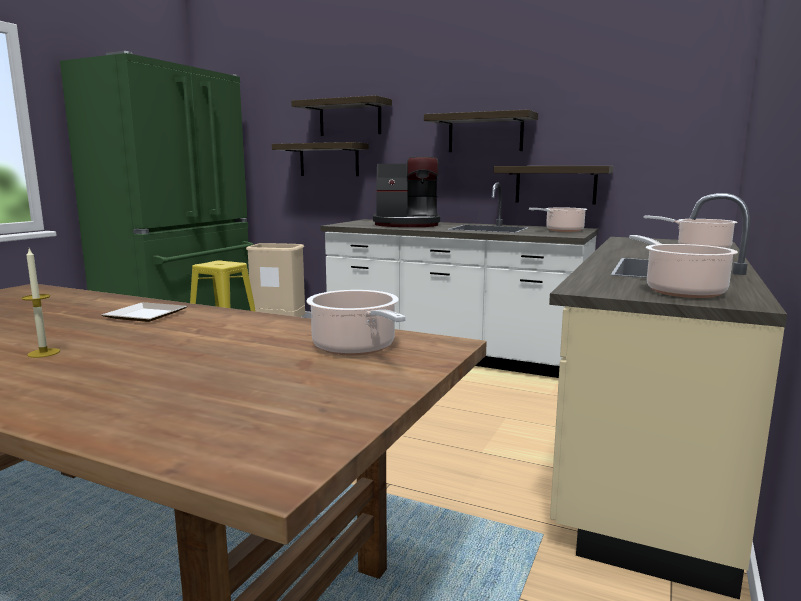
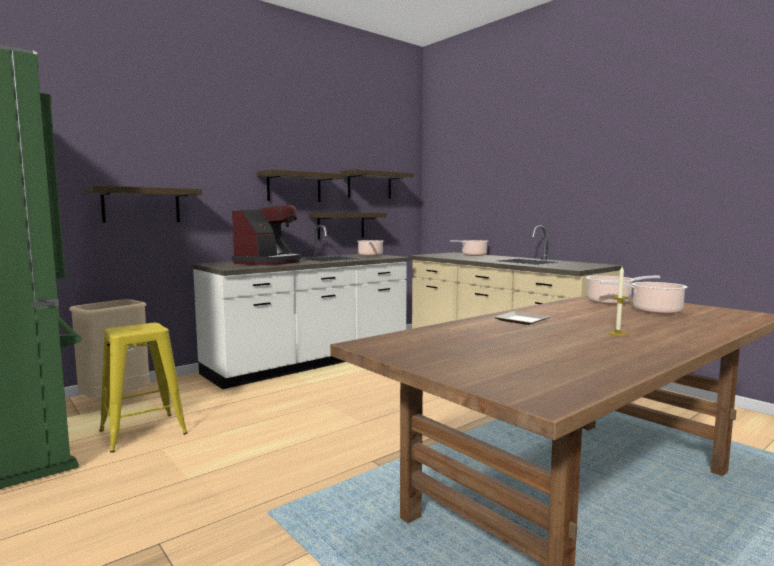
camera: 65 degrees left, 5 degrees down
(350, 118) = (167, 164): shelf -> shelf (369, 185)
(681, 291) = (581, 265): cooking pot -> cooking pot (653, 311)

